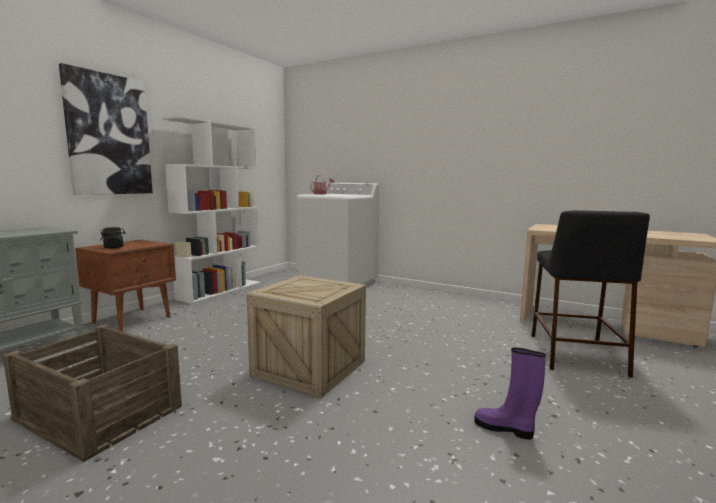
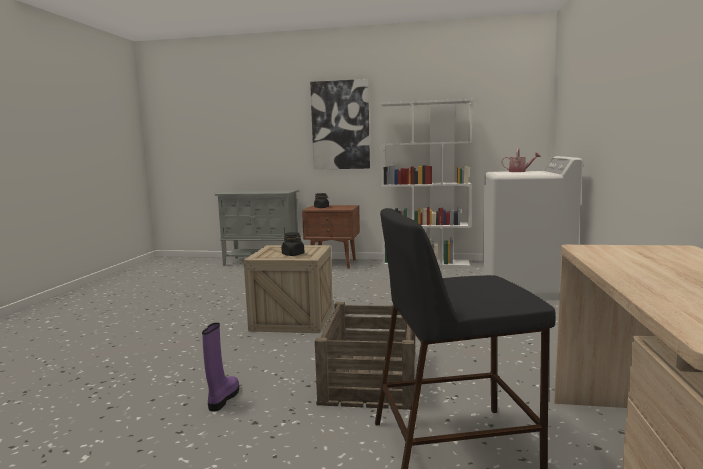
camera: 70 degrees right, 0 degrees up
(100, 412) = (212, 292): crate -> crate (371, 378)
(326, 288) = (293, 254): none -> black jar

